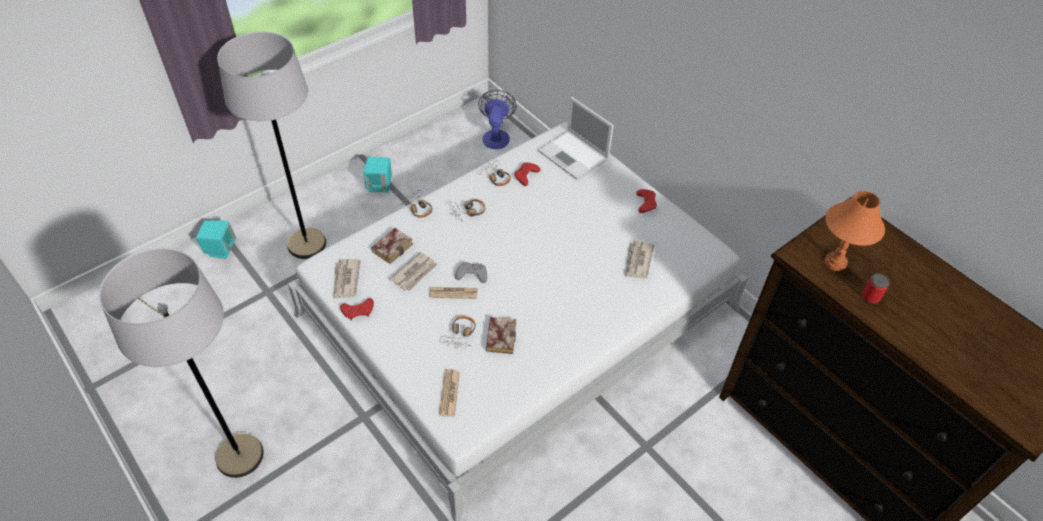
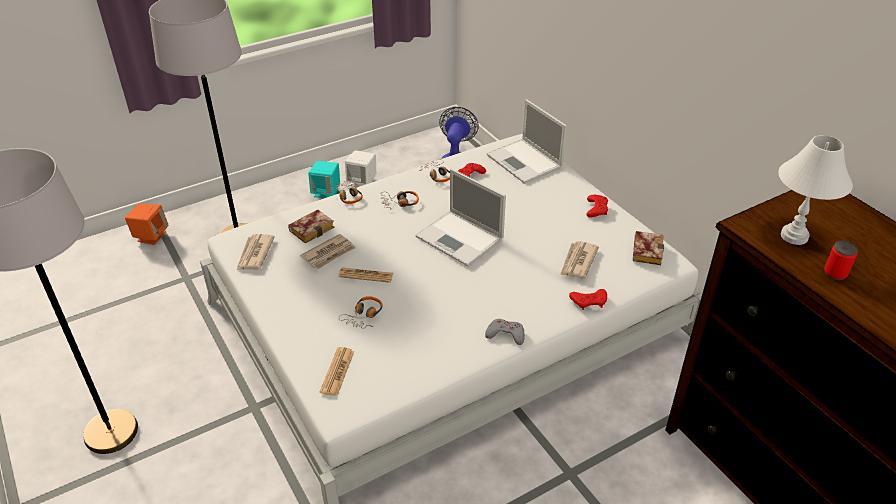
camera: 10 degrees right, 10 degrees down
(220, 249) = (151, 236): turquoise speaker -> orange speaker
(358, 311) = (259, 283): red game controller -> red game controller (589, 301)
(412, 170) = (362, 182): none -> white speaker
(471, 274) = (390, 259): grey game controller -> grey game controller (505, 334)
(500, 336) = (407, 321): book -> book (646, 250)
(531, 246) = (461, 239): none -> laptop
(835, 263) = (794, 236): orange table lamp -> white table lamp

